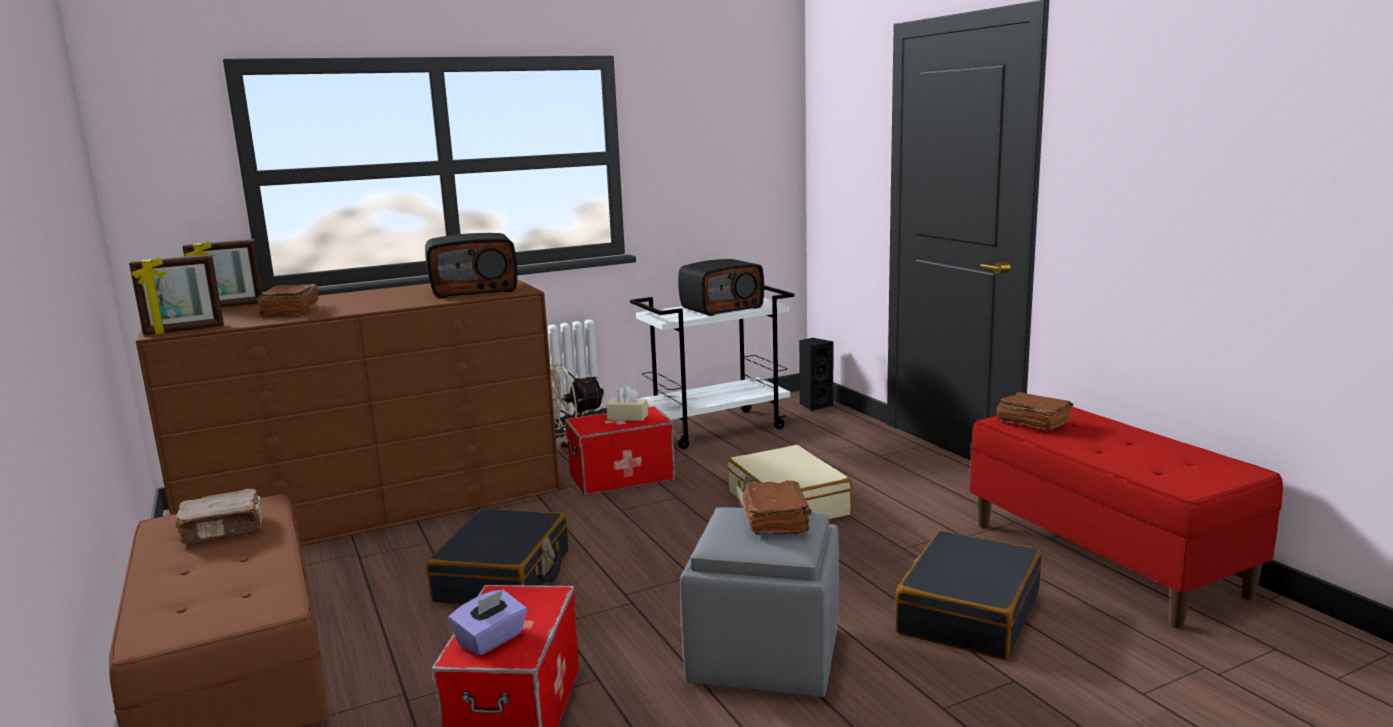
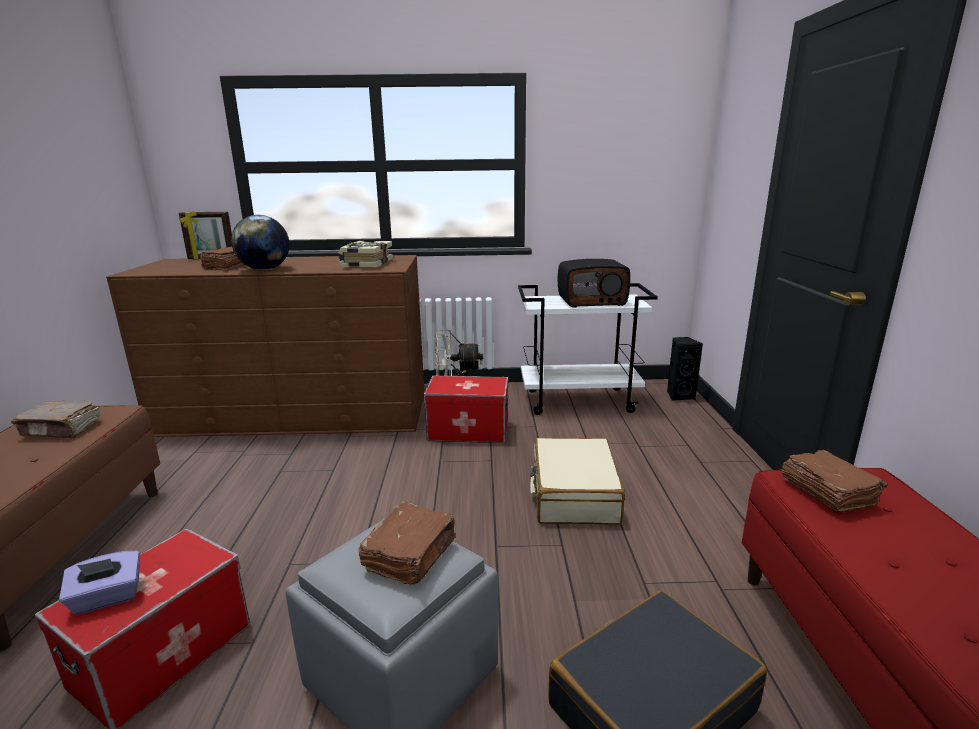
camera: 25 degrees right, 5 degrees up
(184, 330) = (144, 273): picture frame -> none
(355, 308) = (264, 269): none -> globe
(474, 290) = (366, 264): radio -> book
(504, 577) = (302, 502): black suitcase -> none
(627, 417) = (476, 383): beige tissue box -> none

